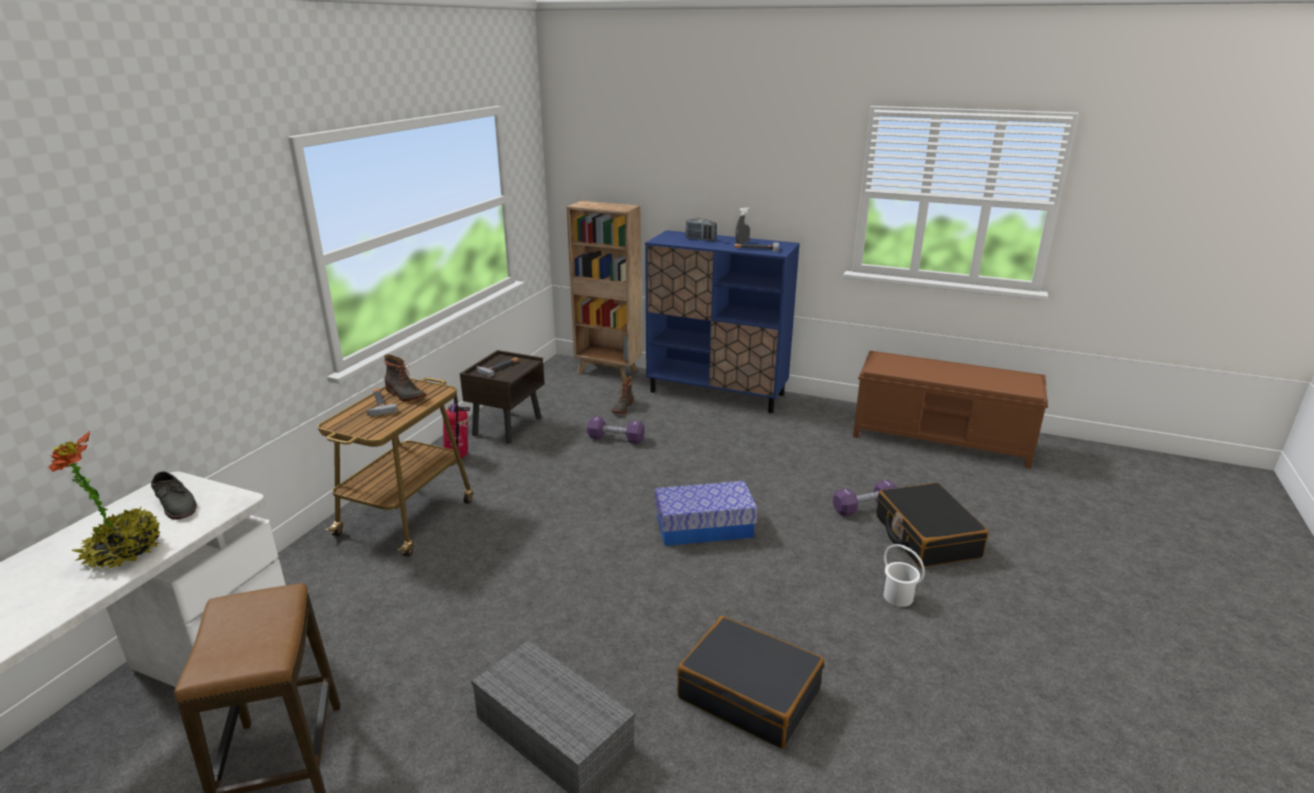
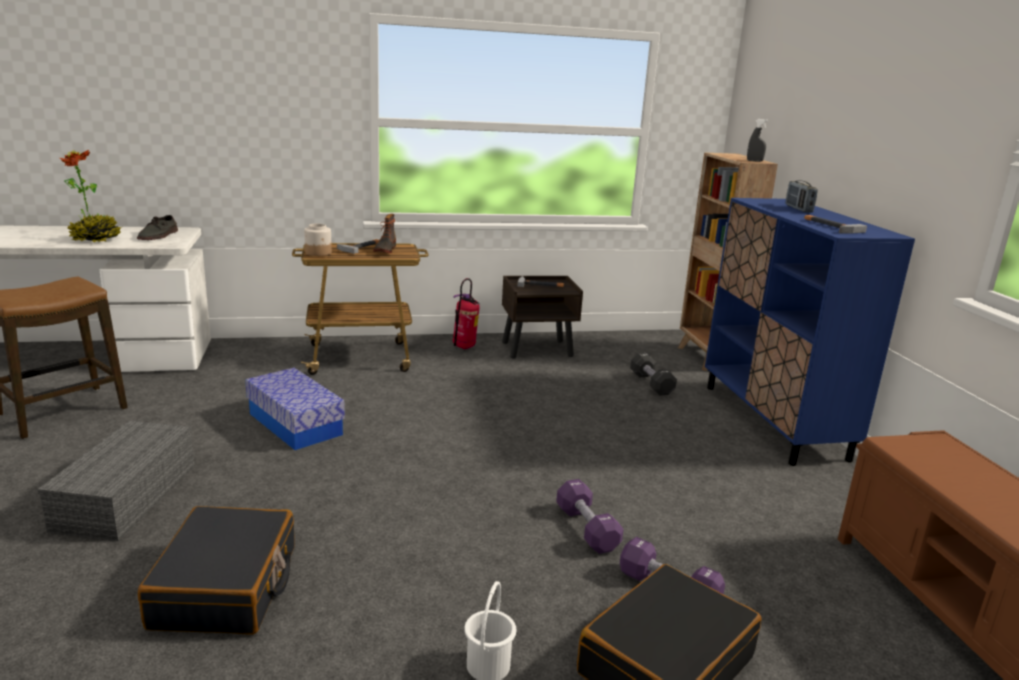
camera: 55 degrees right, 5 degrees down
(368, 428) = (318, 253): none -> jar
(615, 439) = (588, 397): purple dumbbell -> purple dumbbell (587, 529)
(622, 408) = (651, 384): boot -> black dumbbell
(704, 527) = (489, 485): storage box -> storage box (295, 424)
(742, 242) = (835, 221): grey spray bottle -> grey spray bottle (754, 161)

